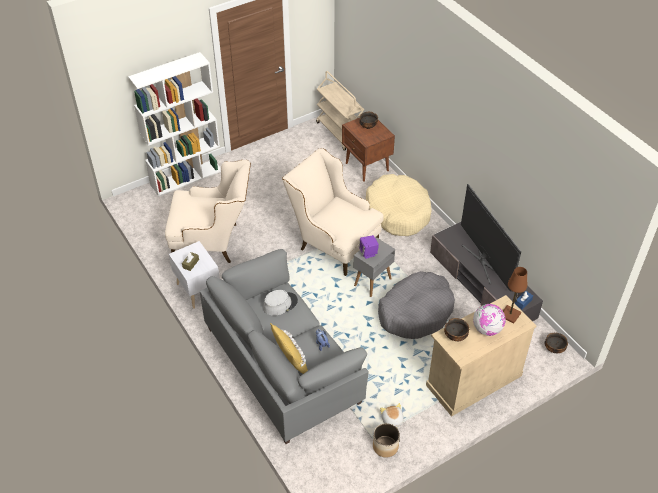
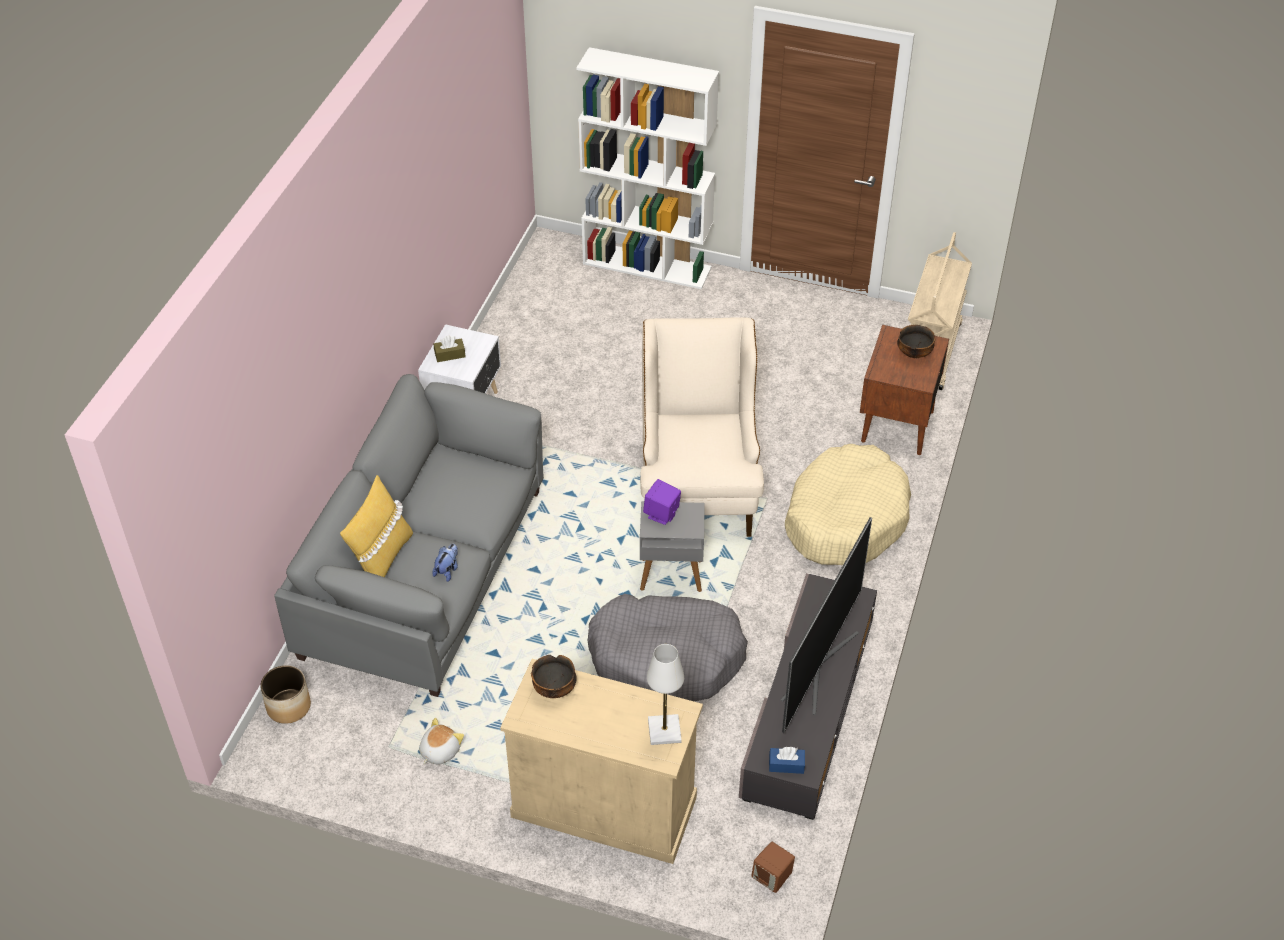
camera: 50 degrees right, 0 degrees up
(213, 242) = (561, 367): beige armchair -> none
(280, 304) = (474, 484): grey hat -> none
(385, 446) = (387, 770): planter -> planter (288, 706)
(487, 329) = (606, 718): globe -> none
(510, 315) = (664, 731): brown table lamp -> white table lamp
(554, 349) = (772, 878): bowl -> brown speaker

